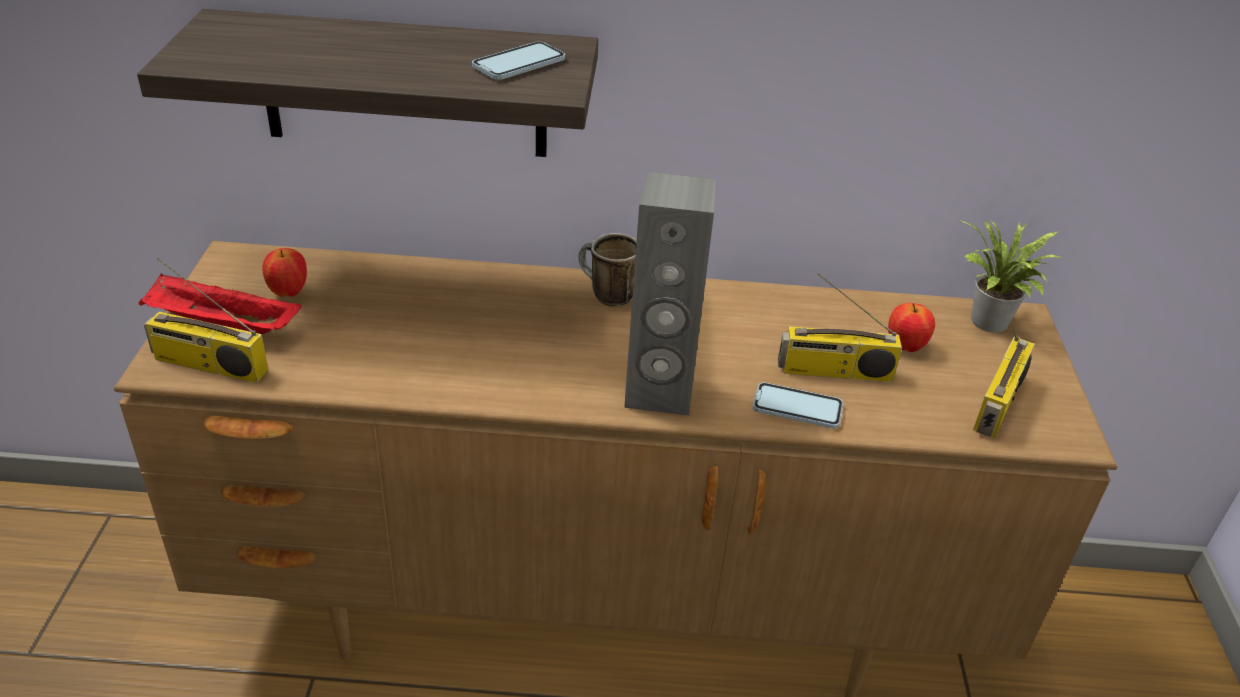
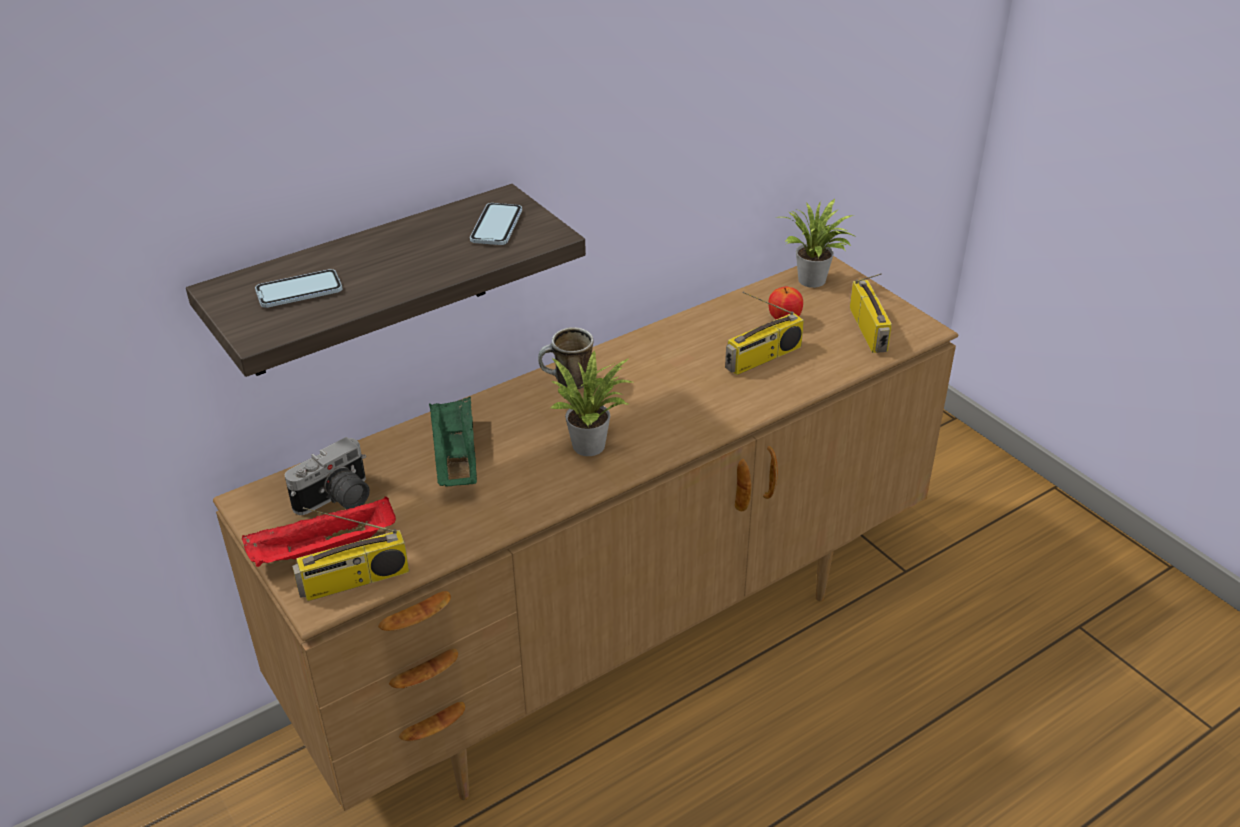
camera: 35 degrees left, 0 degrees up
(288, 292) = (337, 500): apple -> camera
(422, 309) = (455, 458): none -> green tray
(555, 363) = (593, 445): none -> potted plant
(659, 393) = (680, 428): grey speaker -> none
(797, 408) = (768, 392): phone -> phone (299, 291)

